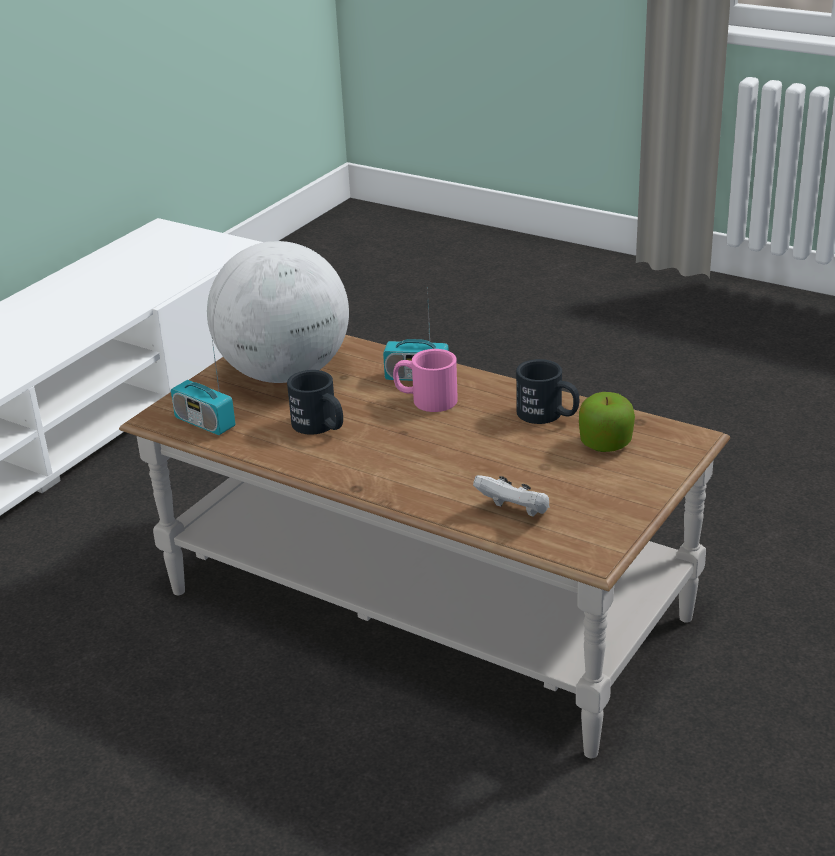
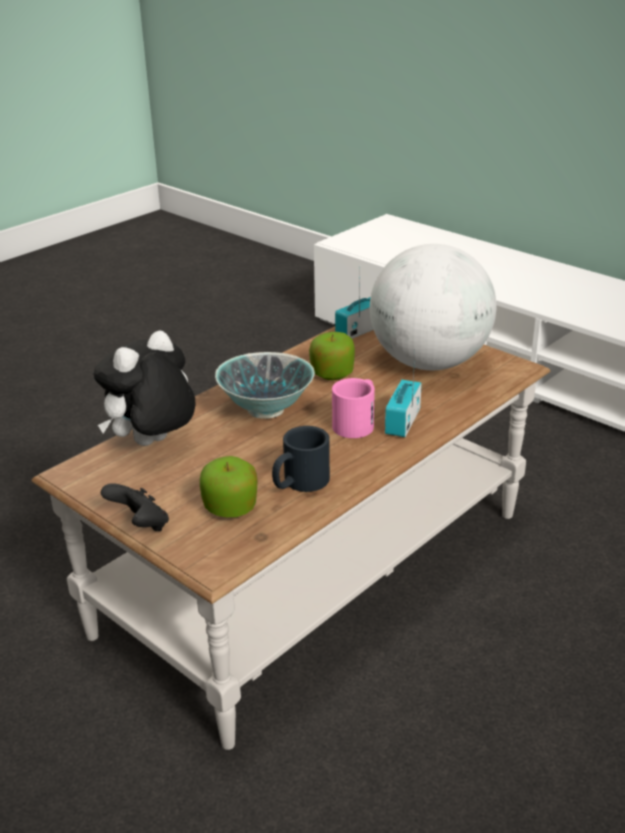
camera: 100 degrees right, 0 degrees up
(320, 426) = (332, 373): black mug -> apple
(418, 454) = (266, 411): none -> bowl
(514, 512) = (152, 445): white game controller -> plush toy
(660, 486) = (140, 525): none -> black game controller

